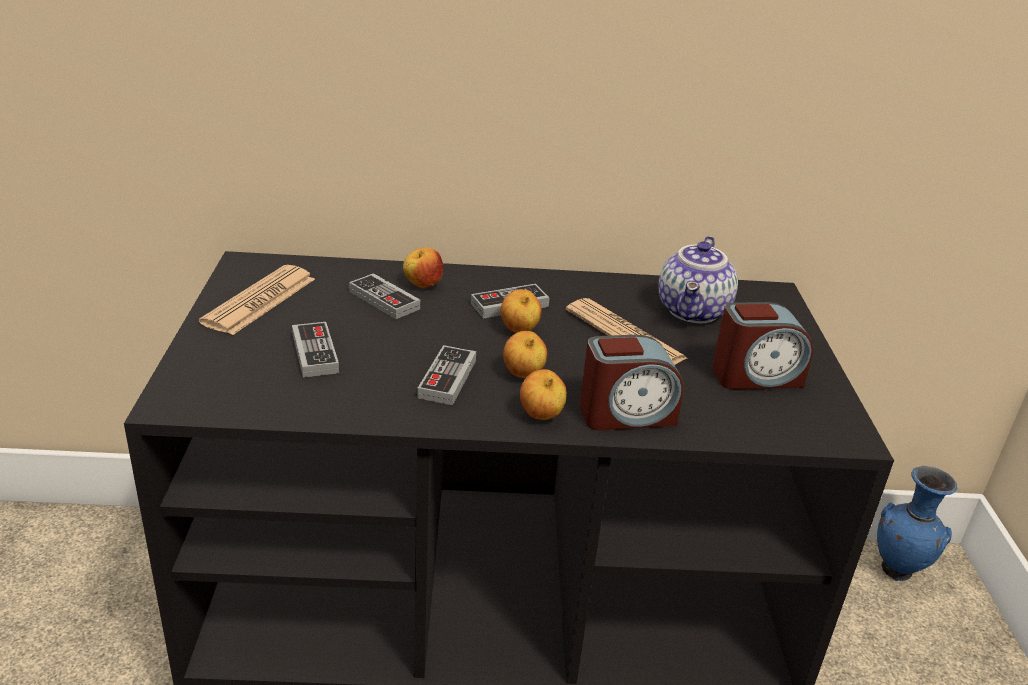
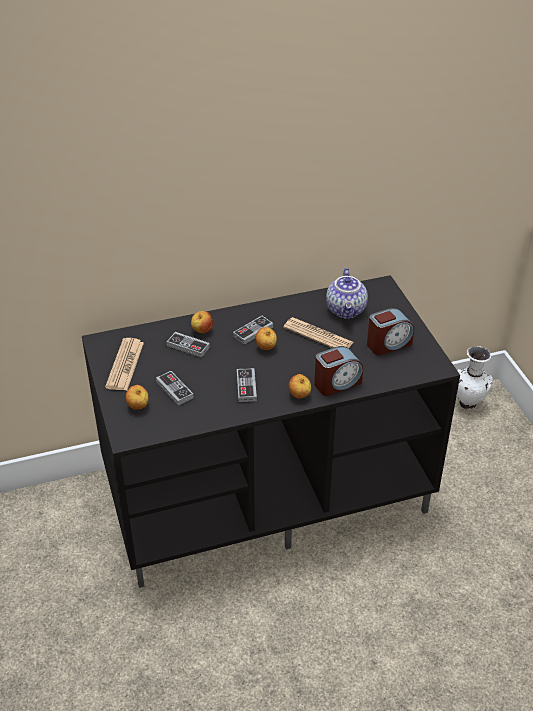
camera: 15 degrees left, 10 degrees up
(523, 375) = (281, 374): apple -> apple (138, 406)
(898, 571) = (468, 404): blue vase -> white vase

